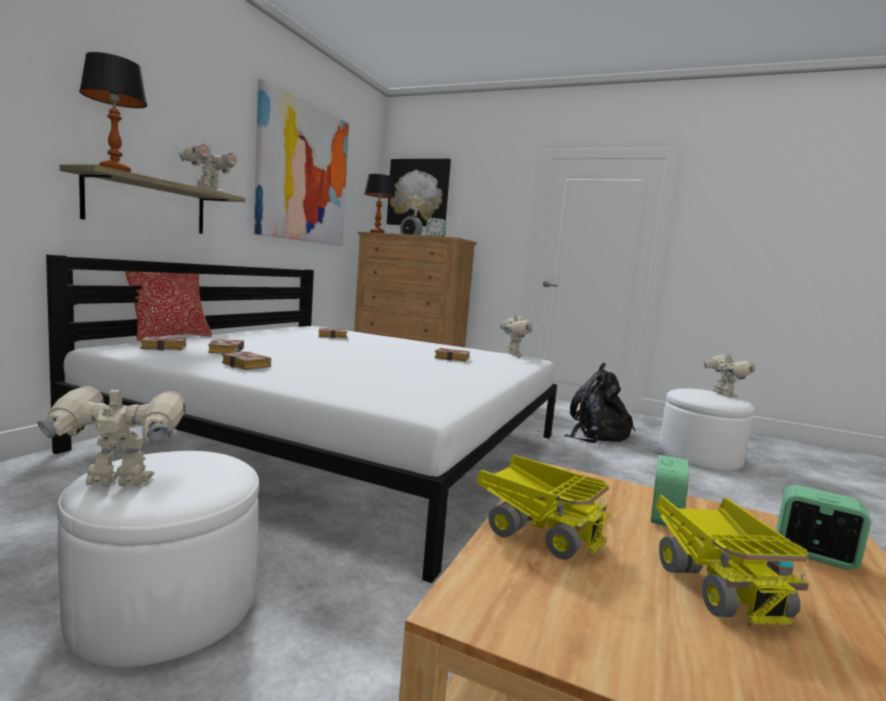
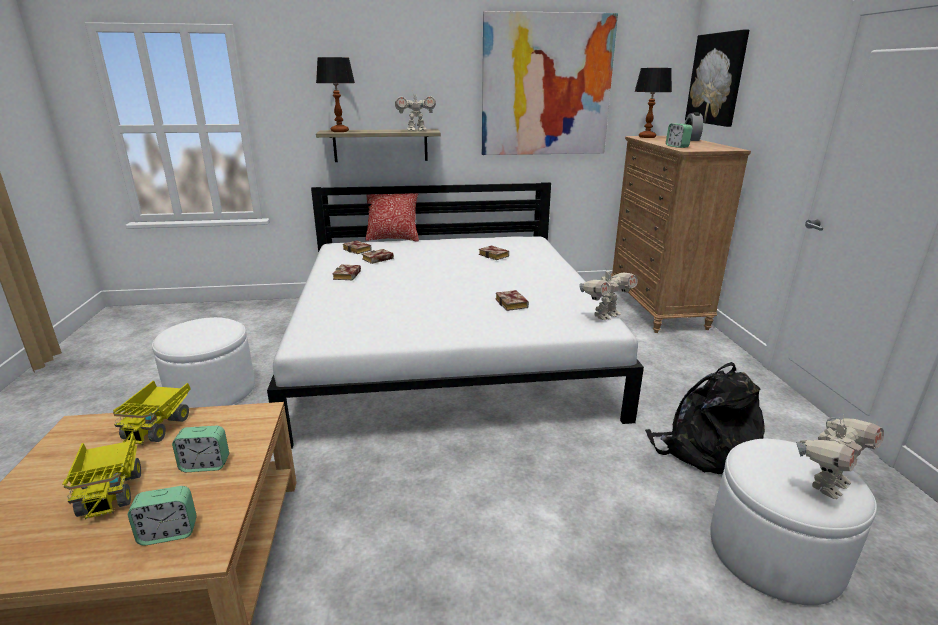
camera: 60 degrees right, 15 degrees up
(118, 483) = (179, 328): toy robot -> none
(718, 585) = (111, 490): toy truck -> toy truck turned 75 degrees counterclockwise
(814, 555) = (168, 533): alarm clock -> alarm clock turned 75 degrees clockwise

